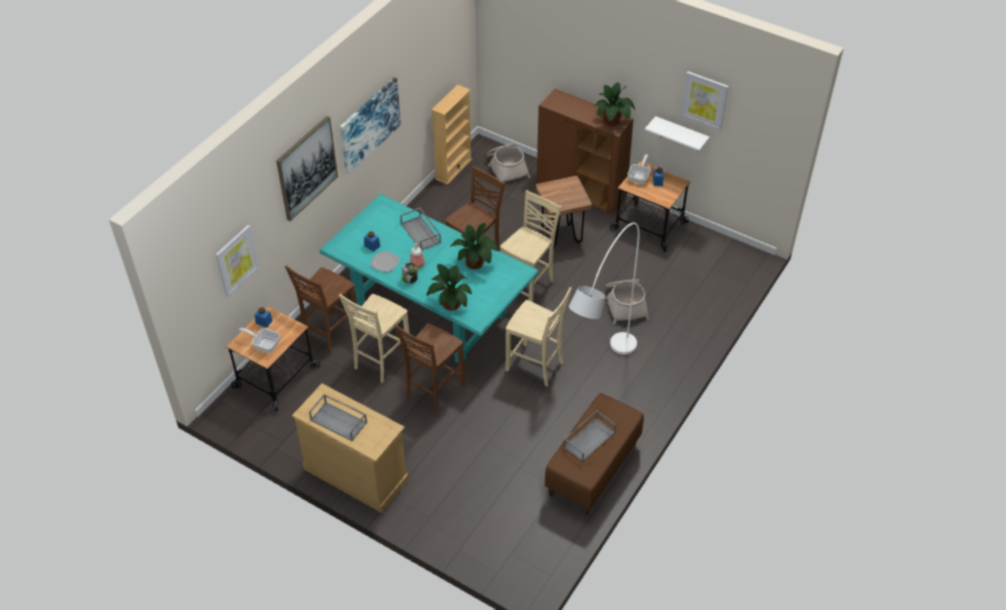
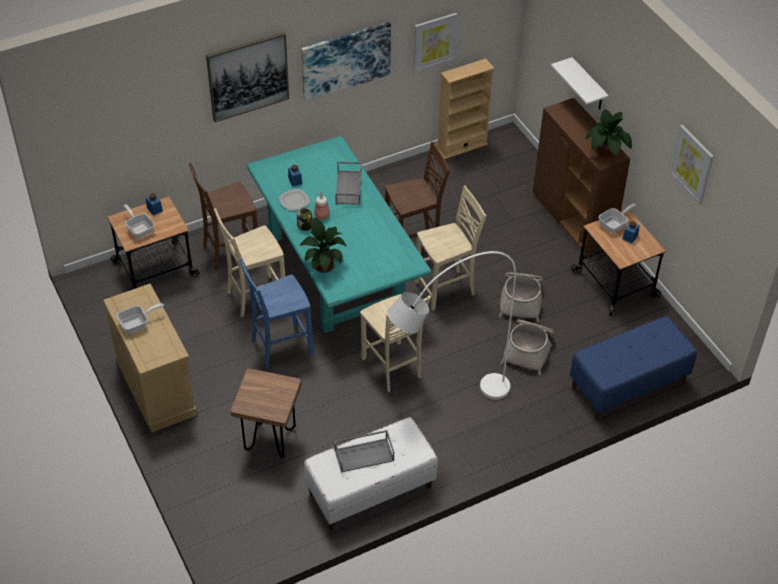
camera: 30 degrees right, 0 degrees up
(236, 260) = (138, 137): picture -> picture (434, 42)
(339, 421) = (137, 324): grey tray -> frying pan
(433, 392) = (280, 346): brown chair -> blue chair
(476, 263) = (377, 237): potted plant -> none
(507, 168) = (515, 166): basket -> basket (521, 300)
(561, 236) = (516, 255): brown stool -> brown stool (270, 440)
(593, 469) = (370, 490): brown bench -> white bench
(681, 135) = (668, 195): white shelf -> white shelf (588, 85)
(715, 297) = (628, 385): none -> blue bench

